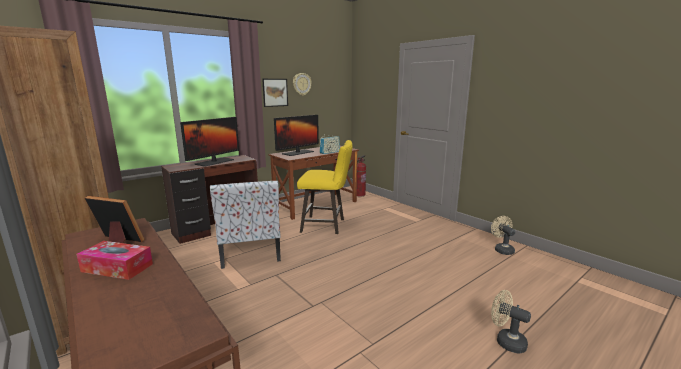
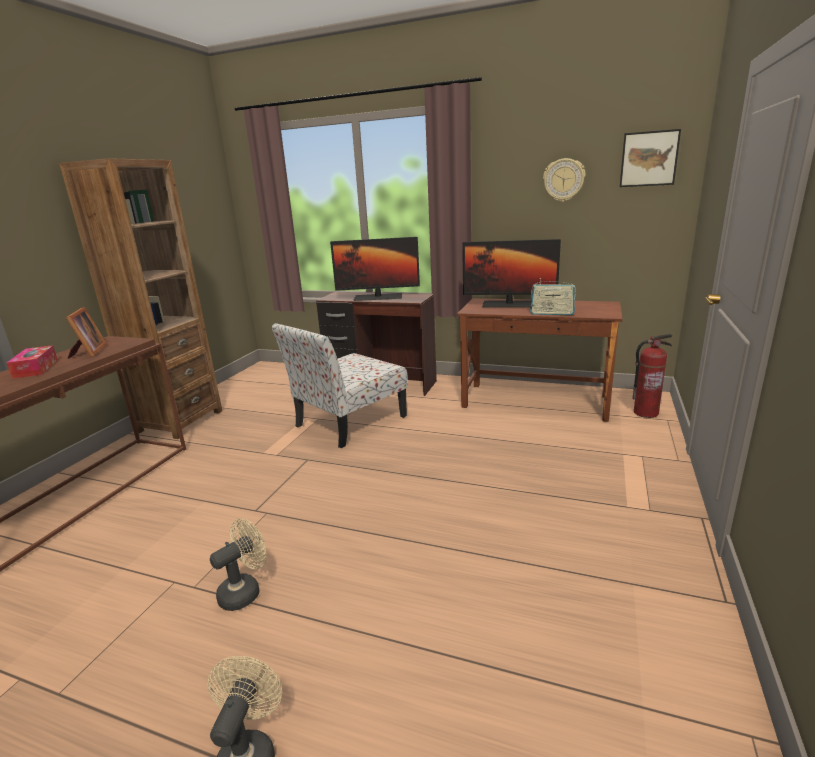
camera: 60 degrees right, 5 degrees up
(275, 92) = (507, 197): picture -> picture (649, 159)
(326, 225) = (478, 435): yellow stool -> none
(502, 249) = (666, 682): beige fan -> beige fan (245, 591)

